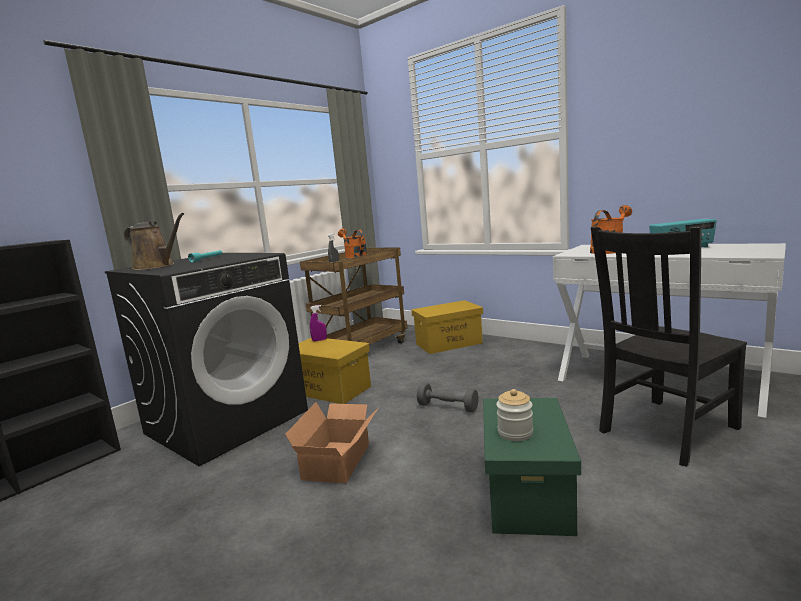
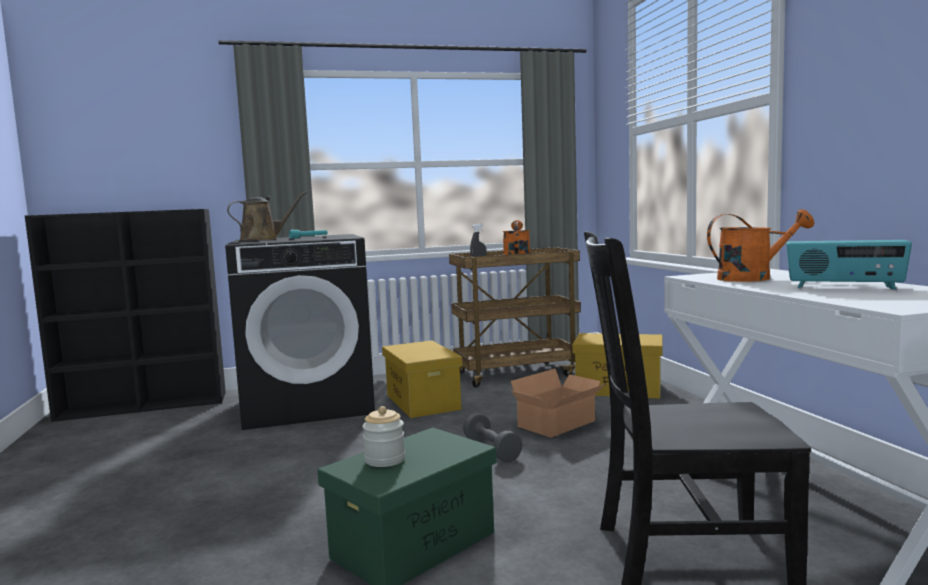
camera: 35 degrees right, 5 degrees down
(156, 266) = (263, 239): brown watering can -> brown watering can turned 90 degrees counterclockwise
(319, 340) = (428, 344): purple spray bottle -> none
(340, 460) = (328, 460): cardboard box -> cardboard box (560, 424)

